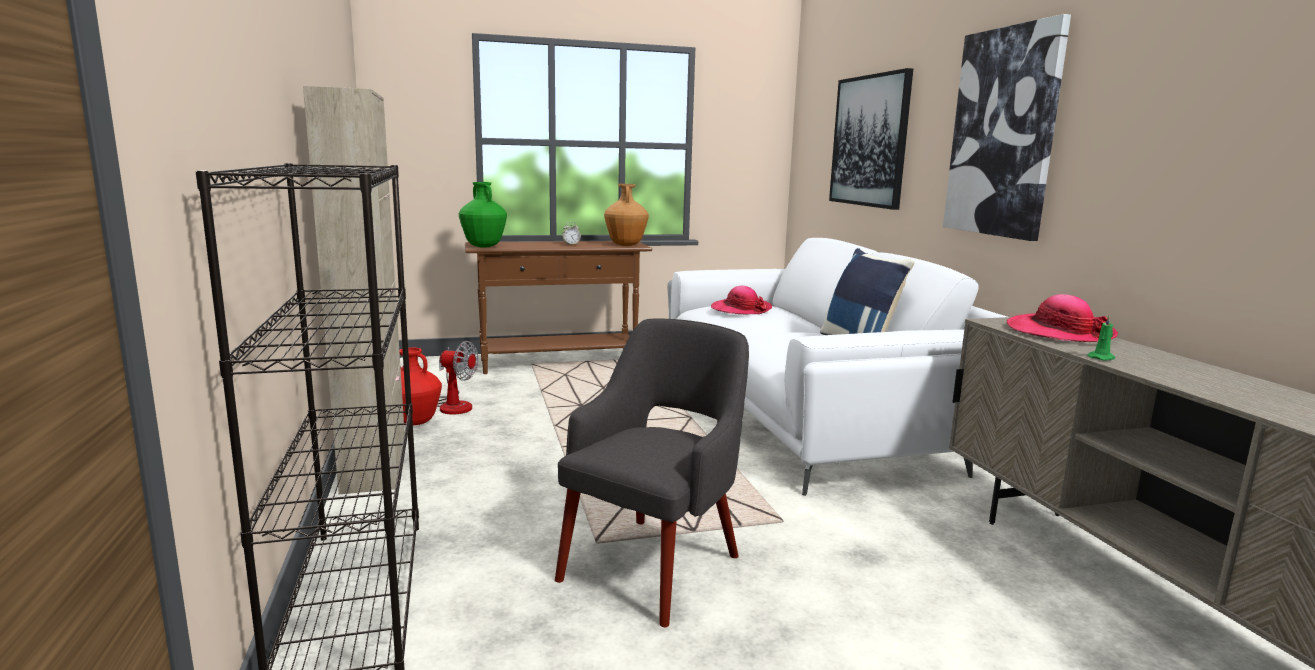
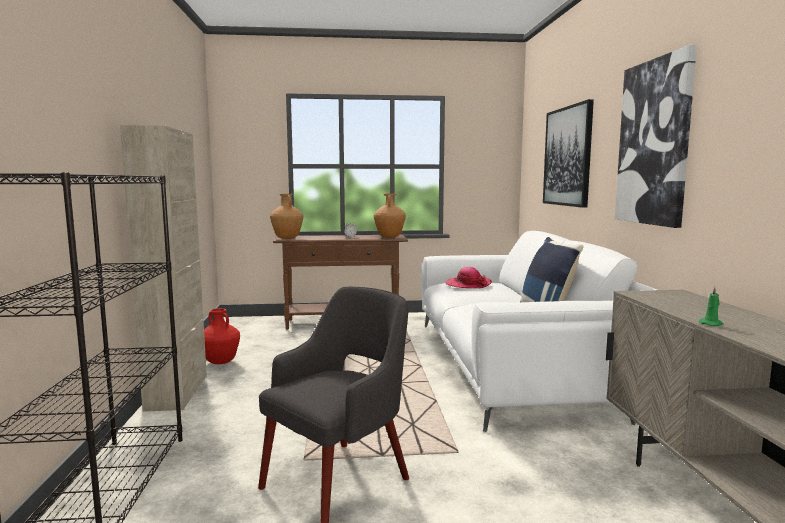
camera: 10 degrees right, 5 degrees down
(454, 405) = (254, 350): fan -> none
(483, 246) = (287, 238): green vase -> brown vase
(1059, 332) = (689, 303): hat -> none

